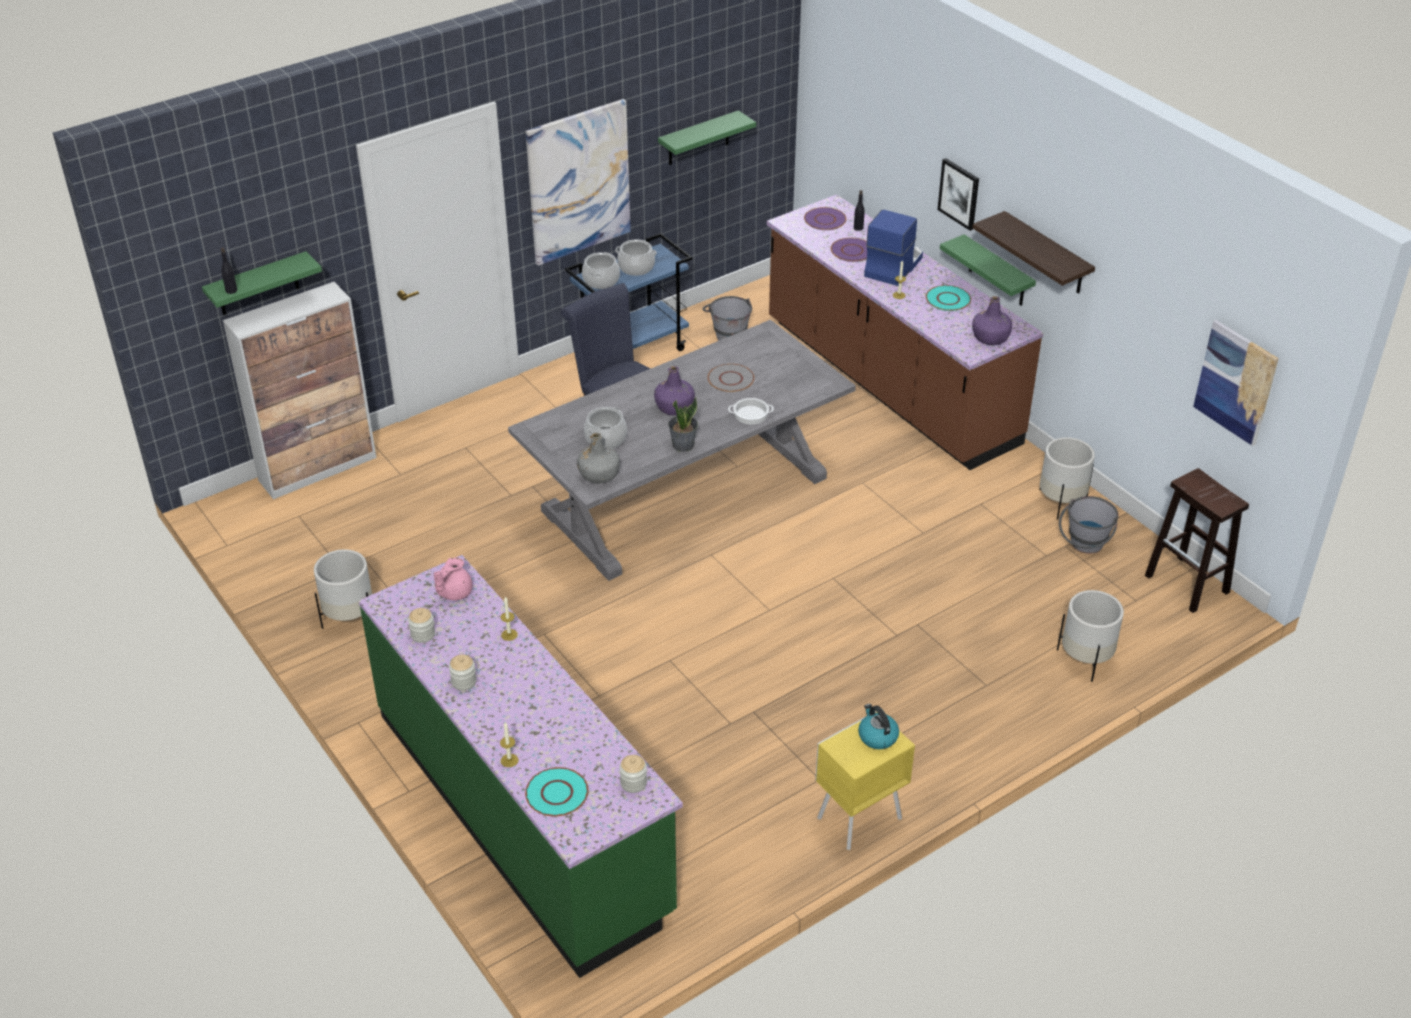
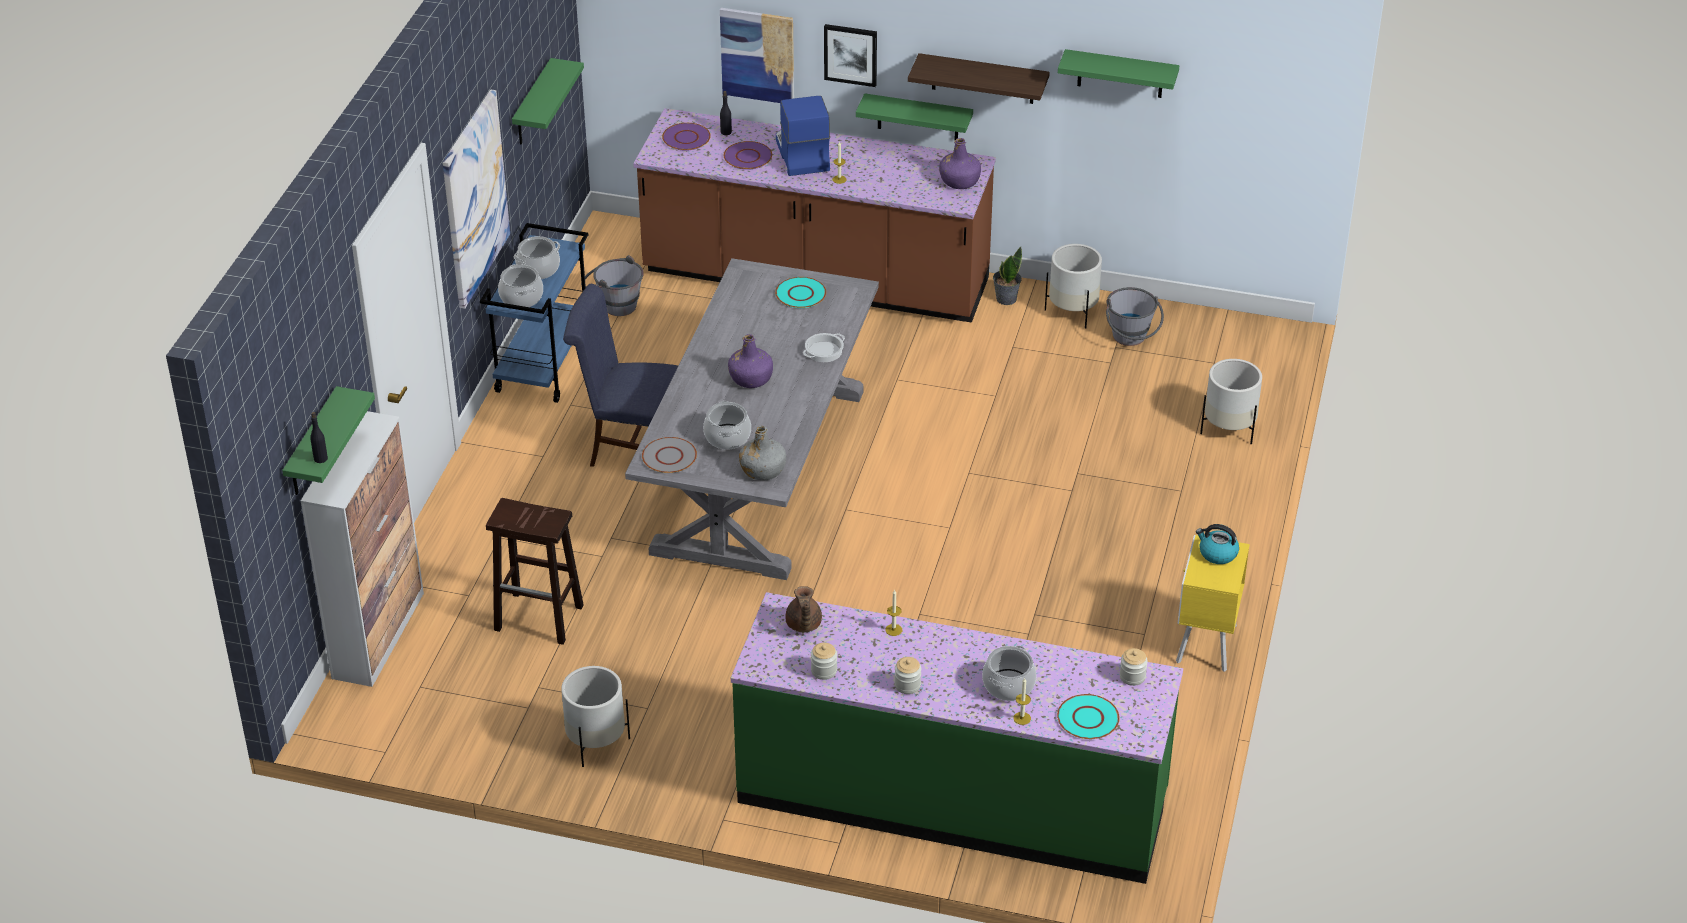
camera: 40 degrees left, 0 degrees up
(454, 593) = (803, 625): pink teapot -> brown teapot
(533, 729) = (1009, 685): none -> cooking pot
(683, 445) = (801, 407): potted plant -> potted plant (1006, 298)
(730, 379) = (766, 329): grey plate -> grey plate (669, 456)
(948, 299) = (884, 163): turquoise plate -> turquoise plate (800, 294)
(1148, 291) = (1120, 74): none -> green shelf
(1188, 584) = (1237, 329): brown stool -> brown stool (540, 618)
(1236, 382) = (1239, 123): picture -> picture (757, 55)

